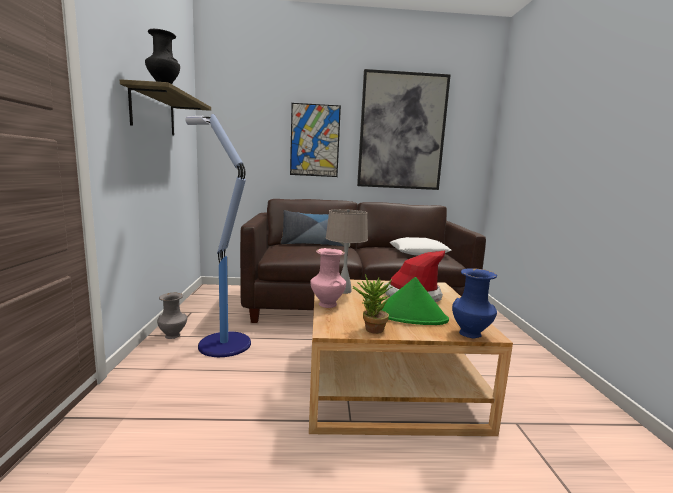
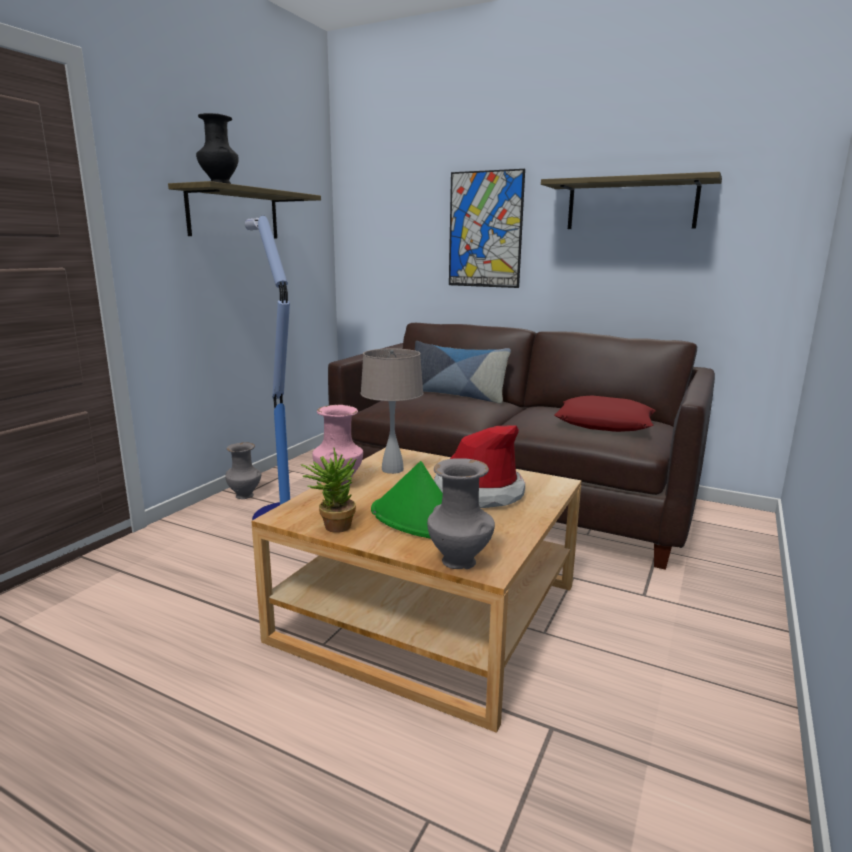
camera: 30 degrees right, 5 degrees up
(402, 132) = (631, 205): picture -> shelf
(419, 252) = (604, 423): white pillow -> red pillow
(471, 334) = (460, 562): blue vase -> grey vase

